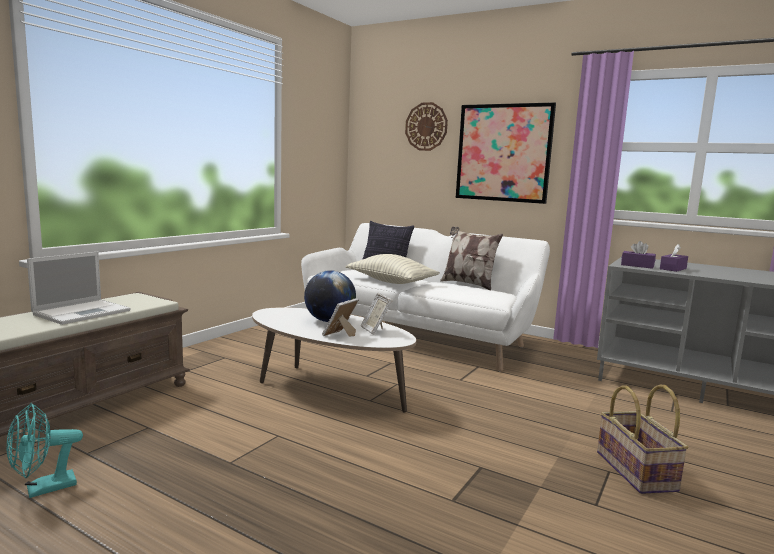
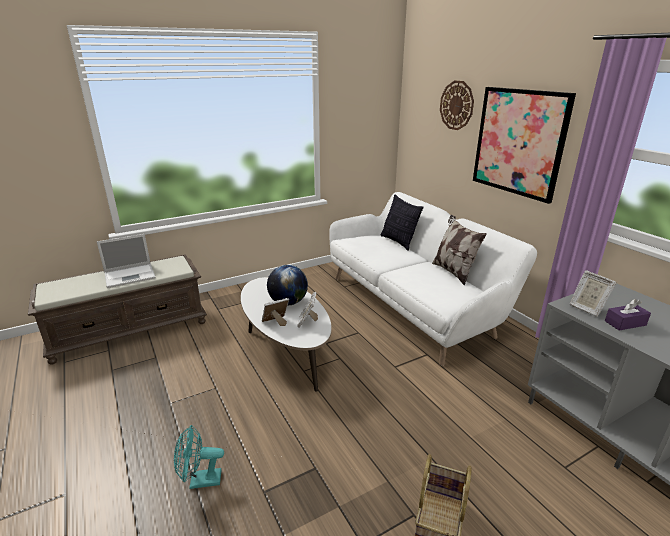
camera: 30 degrees right, 15 degrees up
(43, 489) = (74, 392): turquoise fan -> turquoise fan (200, 481)
(391, 282) = (384, 259): pillow -> none
(637, 265) = (586, 308): purple tissue box -> picture frame

